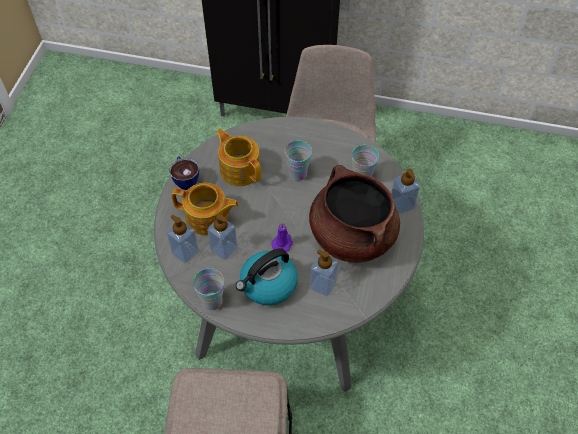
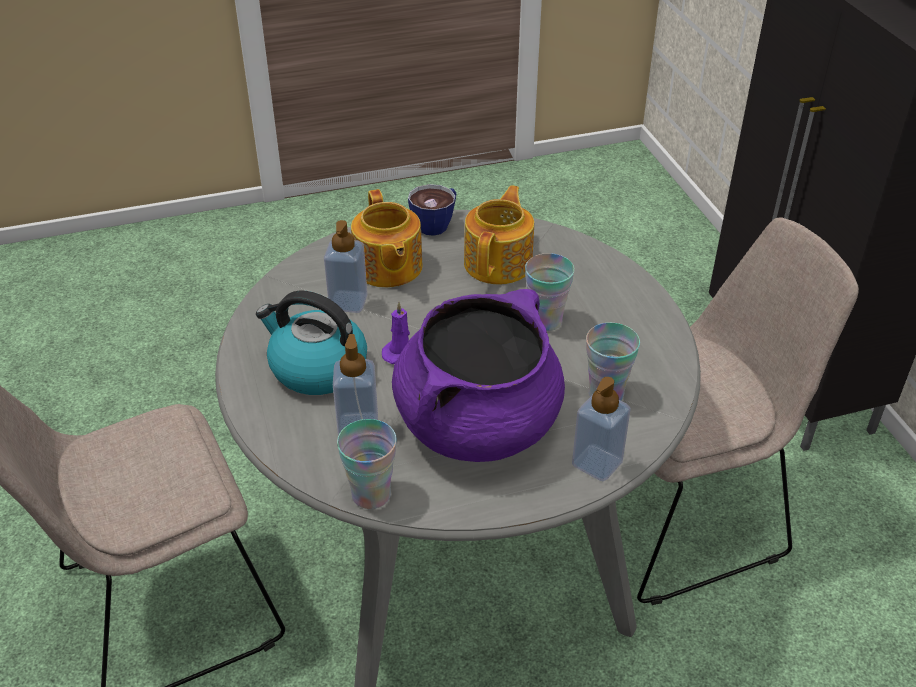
camera: 60 degrees right, 15 degrees down
(185, 252) = (316, 271): soap dispenser -> none
(212, 301) = (252, 326): cup -> cup (371, 494)
(351, 236) = (478, 424): brown cooking pot -> purple cooking pot

